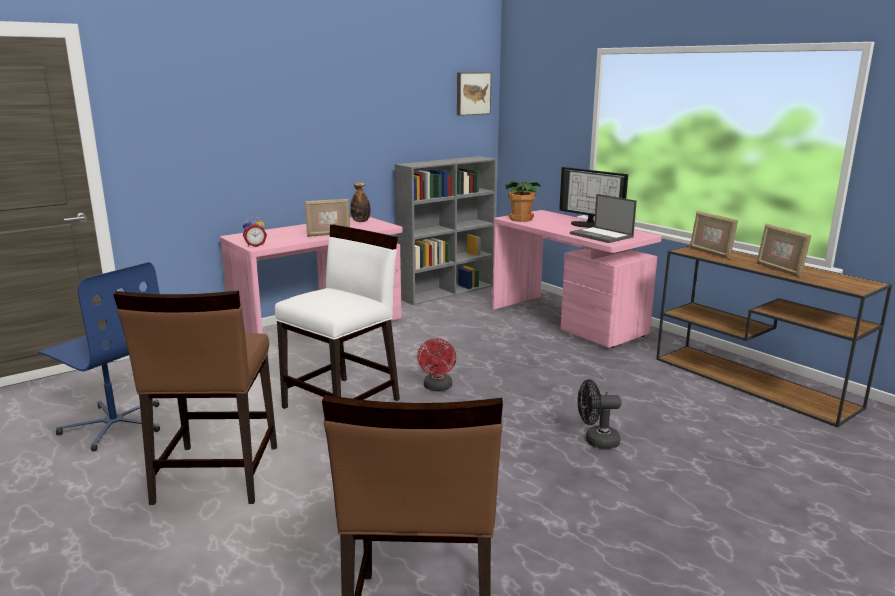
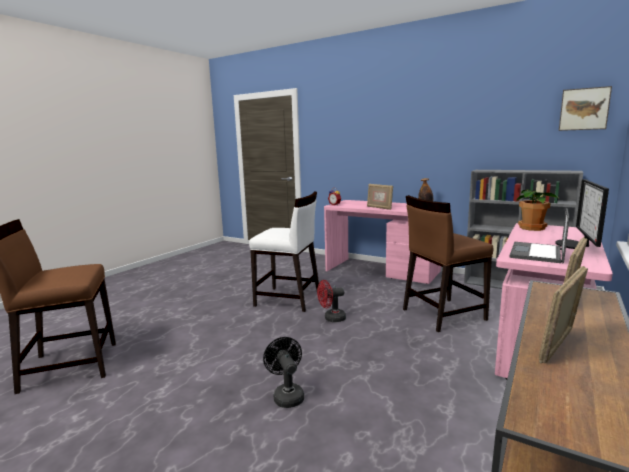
camera: 70 degrees right, 5 degrees down
(115, 425) = (238, 267): blue office chair -> none
(216, 474) = (201, 293): brown chair -> brown chair (442, 314)

